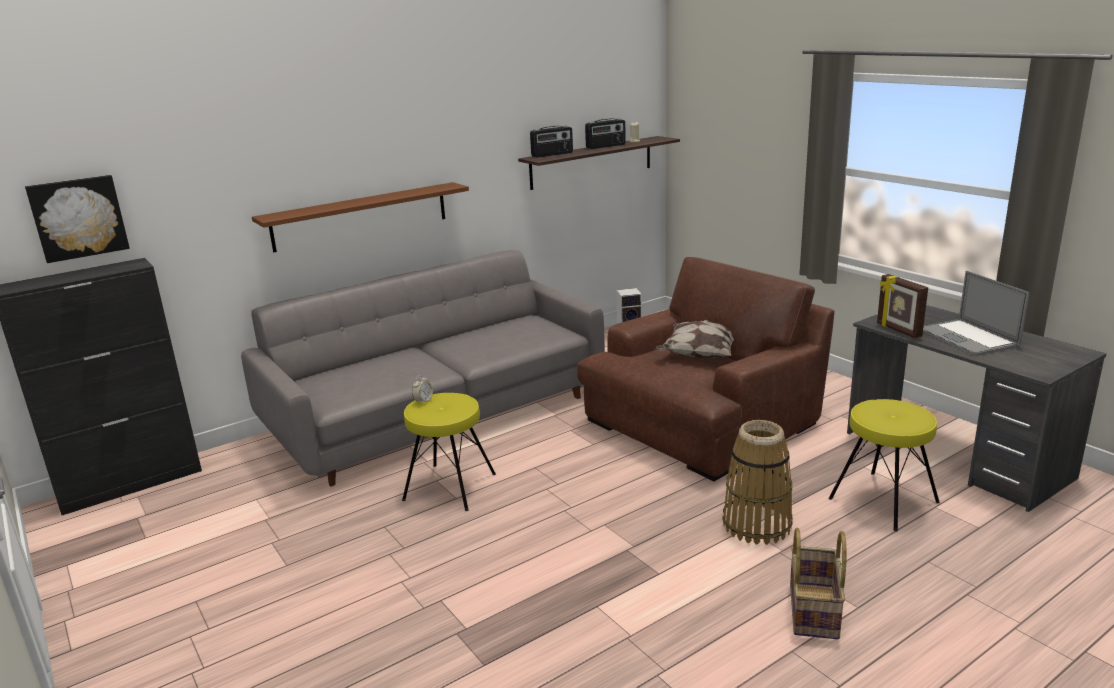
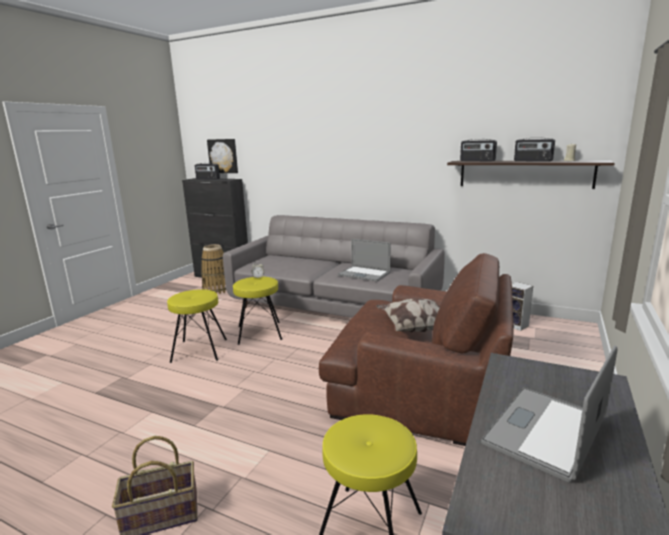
camera: 60 degrees right, 5 degrees down
(65, 278) = (207, 179): none -> radio
(361, 216) = (339, 180): brown shelf -> none
(446, 546) = (200, 350): none -> yellow stool
(506, 340) = (364, 274): none -> laptop
(756, 524) = (277, 454): basket -> basket (217, 289)
(898, 330) = (503, 379): picture frame -> none

